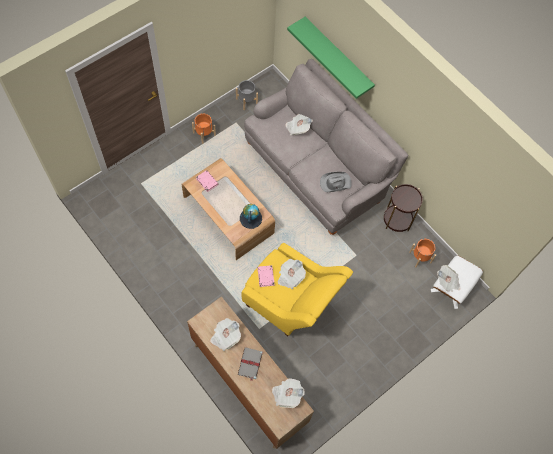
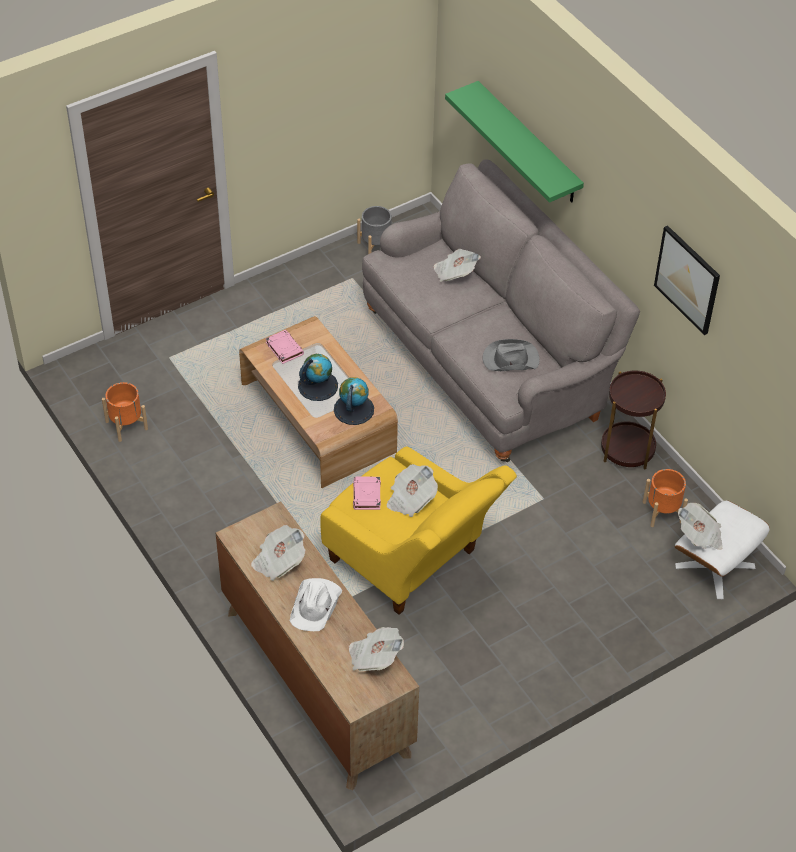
camera: 10 degrees right, 15 degrees down
(204, 134) = (292, 291): orange planter -> orange planter (126, 425)
(228, 204) = (318, 385): none -> globe
(250, 364) = (316, 605): grey book -> white hat
(442, 148) = (687, 279): none -> picture

